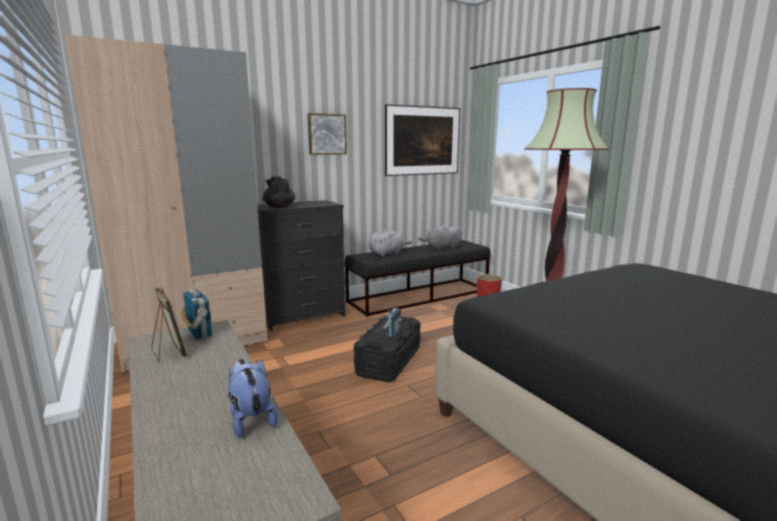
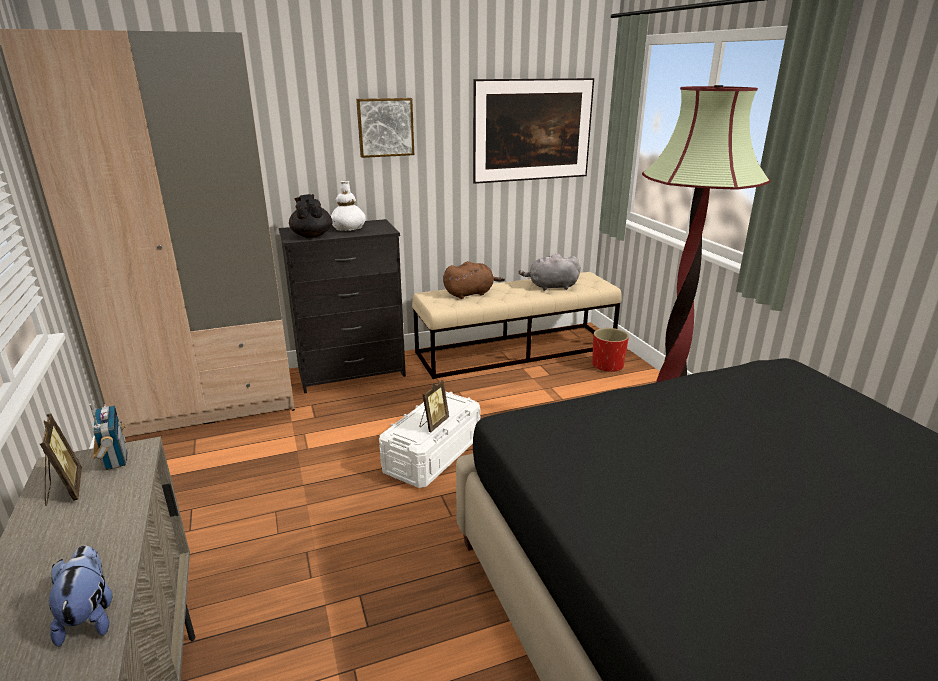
camera: 10 degrees right, 10 degrees up
(303, 204) = (348, 228): none -> white vase
(388, 253) = (470, 294): grey plush toy -> brown plush toy
(388, 361) = (432, 455): black storage box -> white storage box
(392, 333) = (433, 424): radio -> picture frame
(419, 296) = (516, 350): black bench -> beige bench

